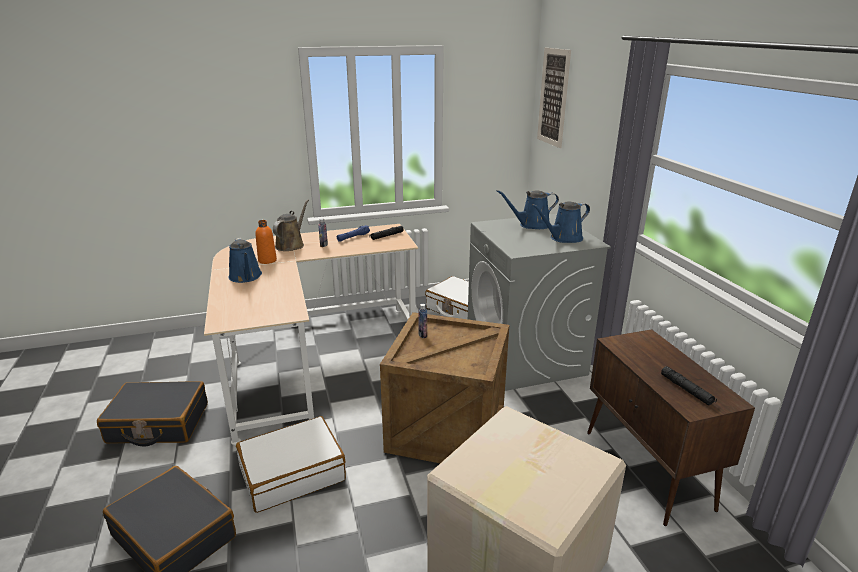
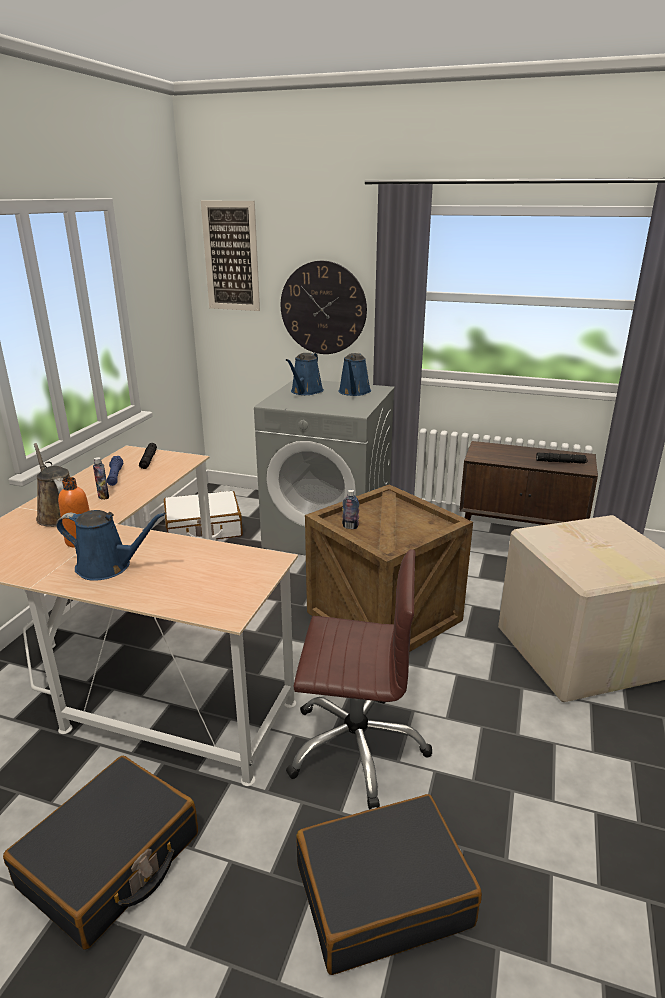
camera: 55 degrees left, 0 degrees up
(292, 473) = (356, 746): white suitcase -> brown office chair
(595, 155) = (323, 308): none -> wall clock

